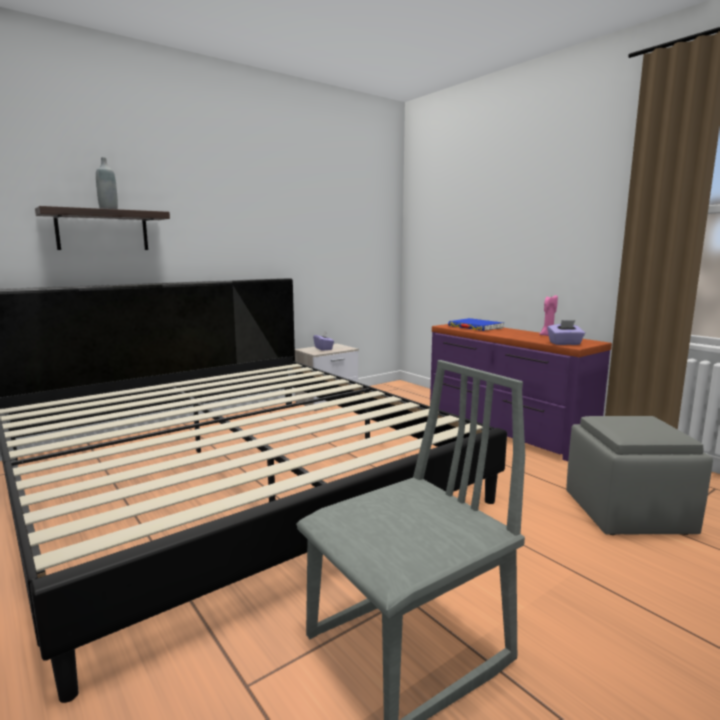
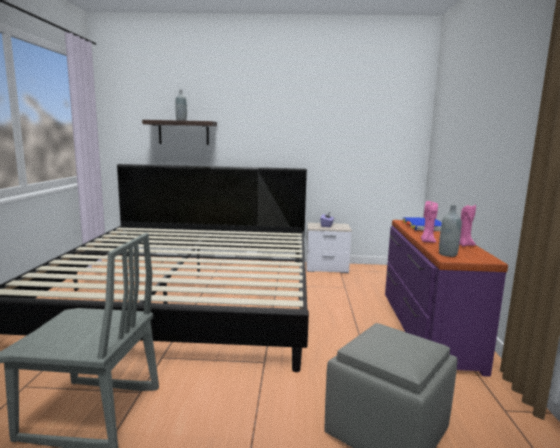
camera: 40 degrees right, 0 degrees up
(520, 337) = (427, 241): none -> pink candle
(565, 343) = (447, 254): purple tissue box -> grey bottle

